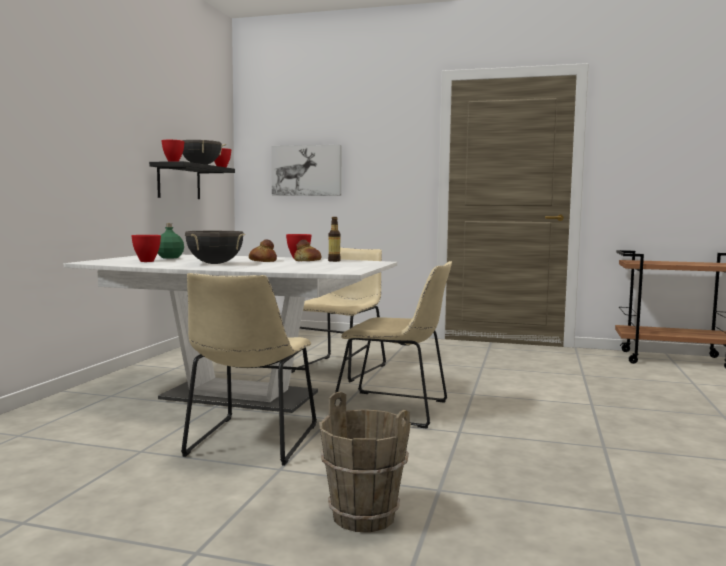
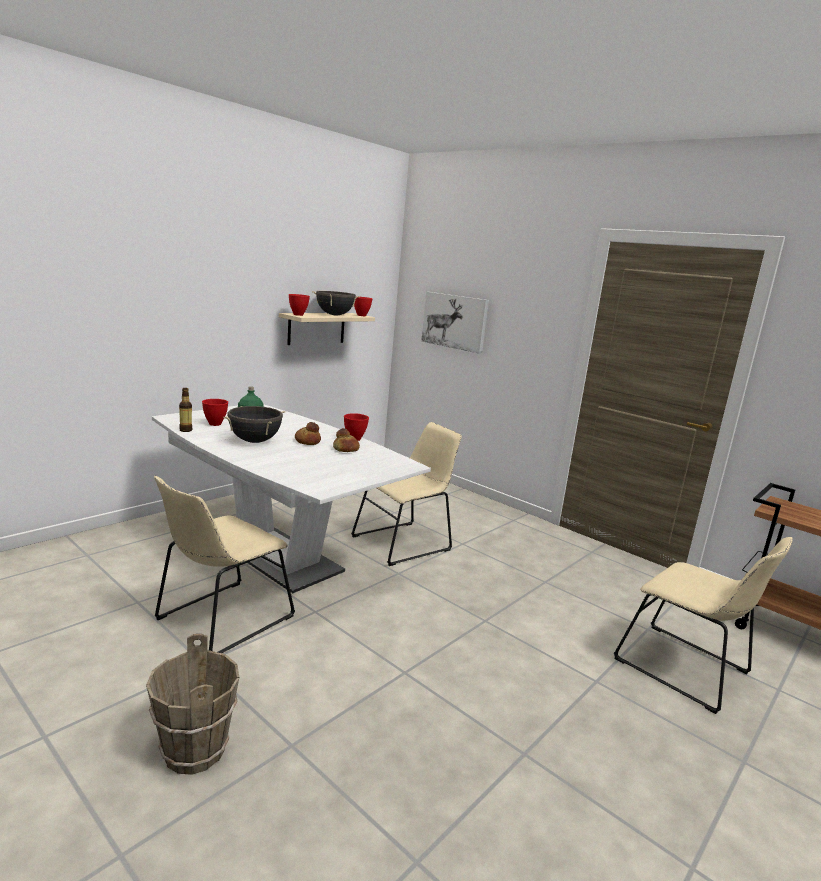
camera: 25 degrees right, 10 degrees up
(179, 182) = (316, 328): black shelf -> beige shelf
(334, 261) = (371, 454): bottle -> bottle (185, 430)
(396, 409) = (385, 619): beige chair -> beige chair (687, 669)

